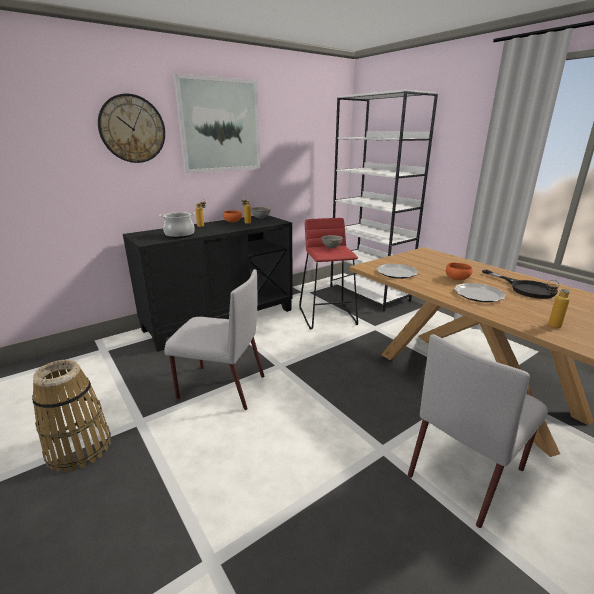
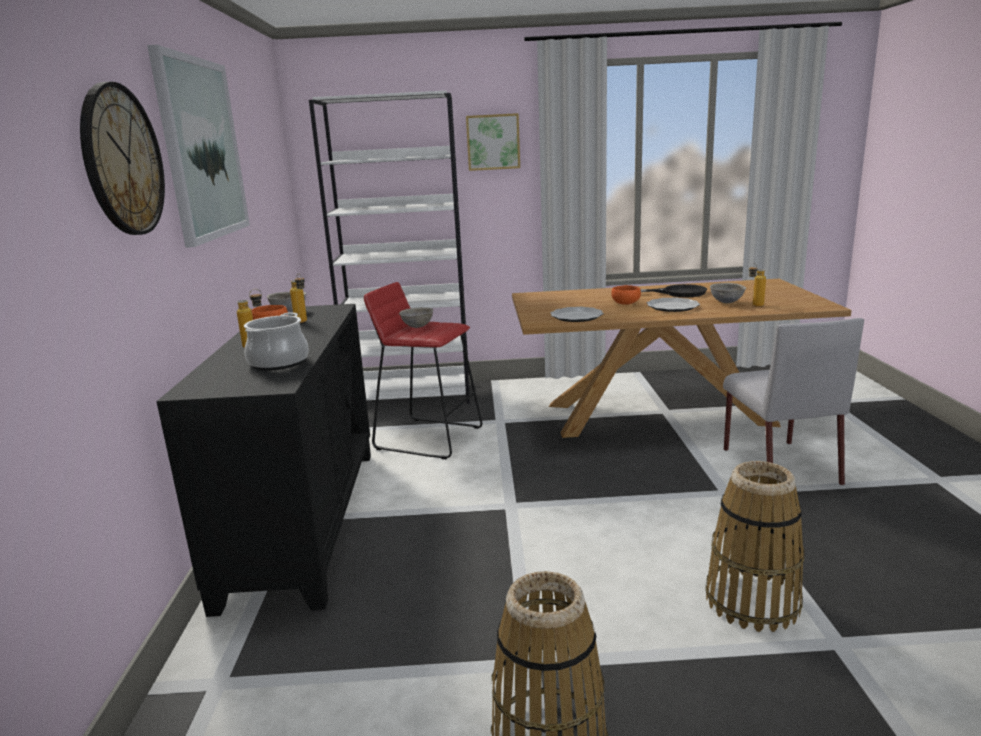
camera: 55 degrees left, 5 degrees down
(220, 387) = (512, 565): grey chair -> none
(239, 499) = (752, 601): none -> basket
(461, 130) = (493, 142): none -> picture
(535, 311) = (727, 302): none -> grey bowl

